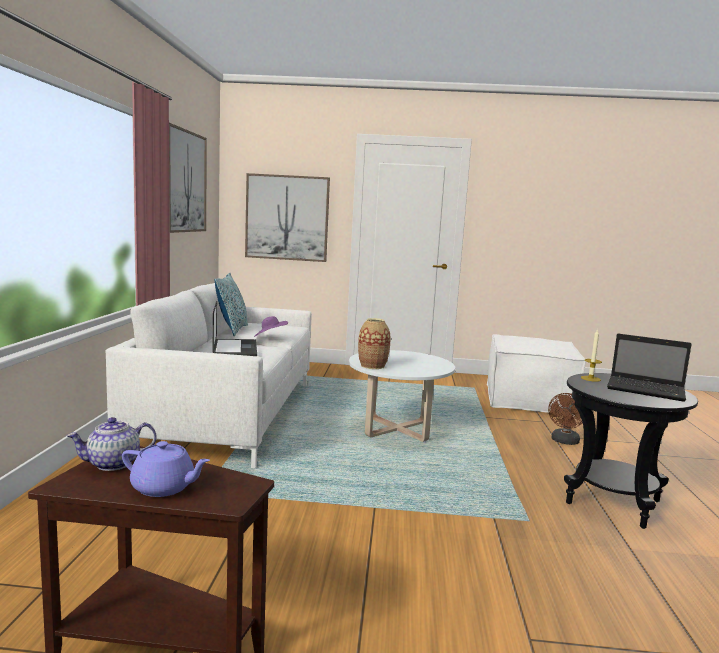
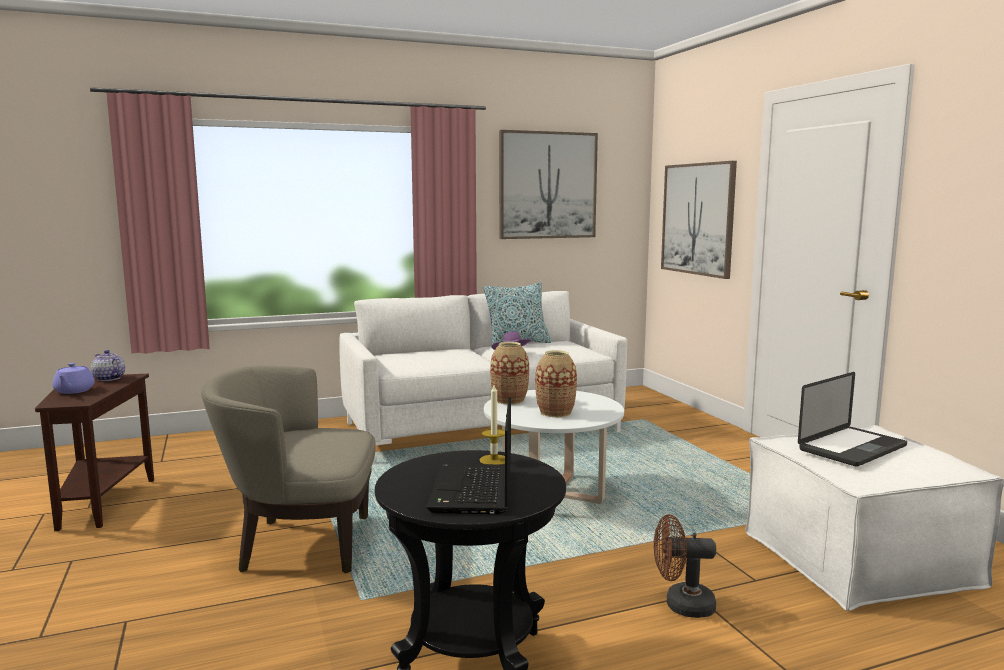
camera: 65 degrees right, 0 degrees up
(235, 349) = (440, 356): laptop -> laptop (852, 448)
(415, 529) = (301, 544): none -> beige armchair
(417, 364) = (555, 412): none -> vase

